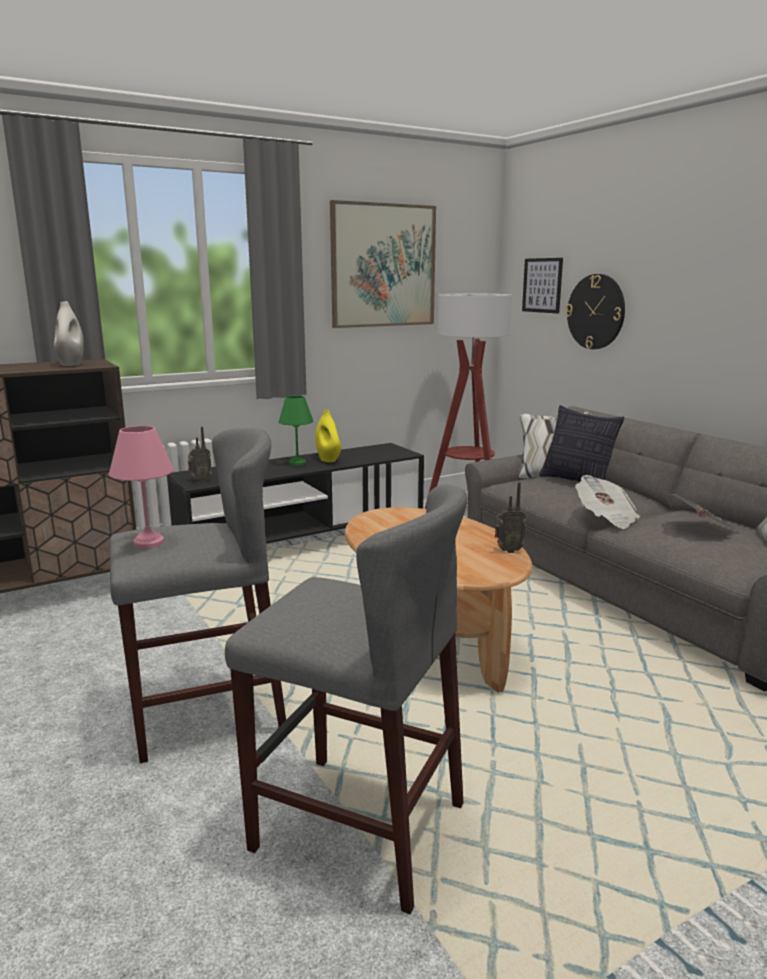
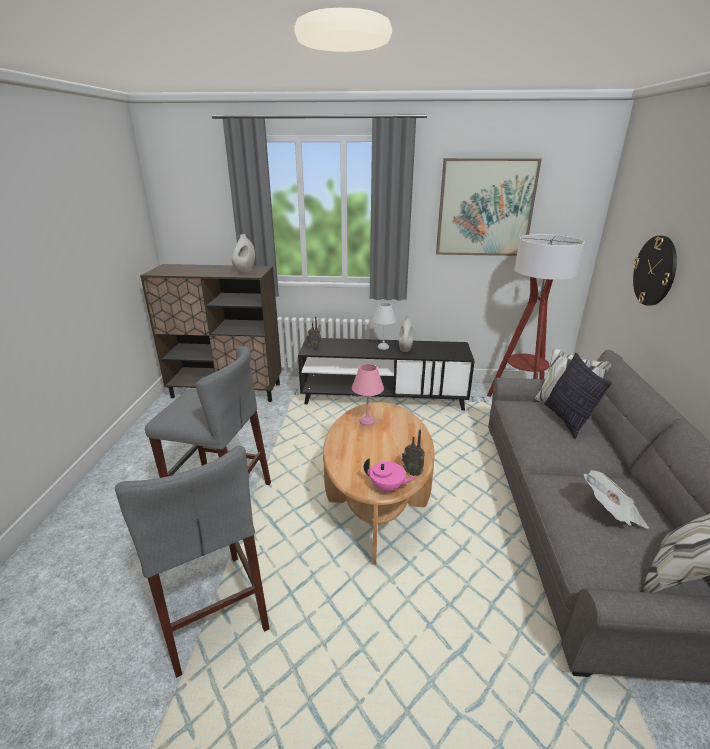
camera: 35 degrees right, 10 degrees up
(147, 543) = (183, 404): pink table lamp -> pink table lamp (366, 421)
(297, 463) = (383, 347): green table lamp -> white table lamp
(328, 459) = (405, 349): yellow vase -> white vase
(503, 568) = (387, 487): none -> pink teapot
(542, 285) = (627, 234): picture -> none
(606, 518) = (546, 465): newspaper -> none

